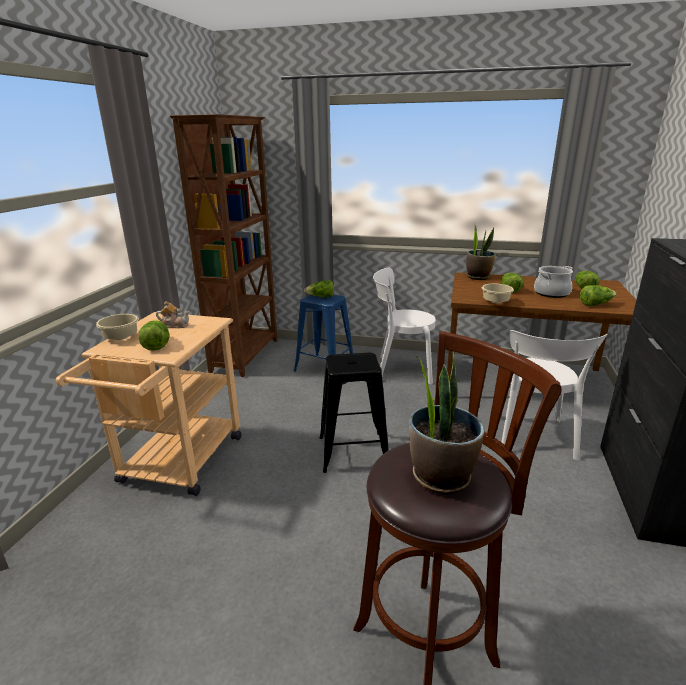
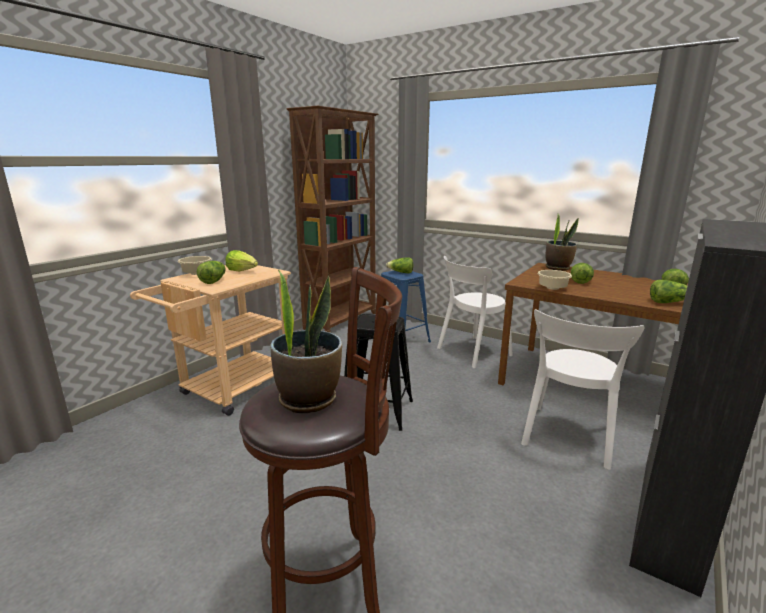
camera: 20 degrees right, 5 degrees down
(175, 325) = (242, 271): teapot -> lettuce
(401, 369) = (471, 352): white chair -> white chair turned 60 degrees counterclockwise
(551, 293) = (625, 288): cooking pot -> none

